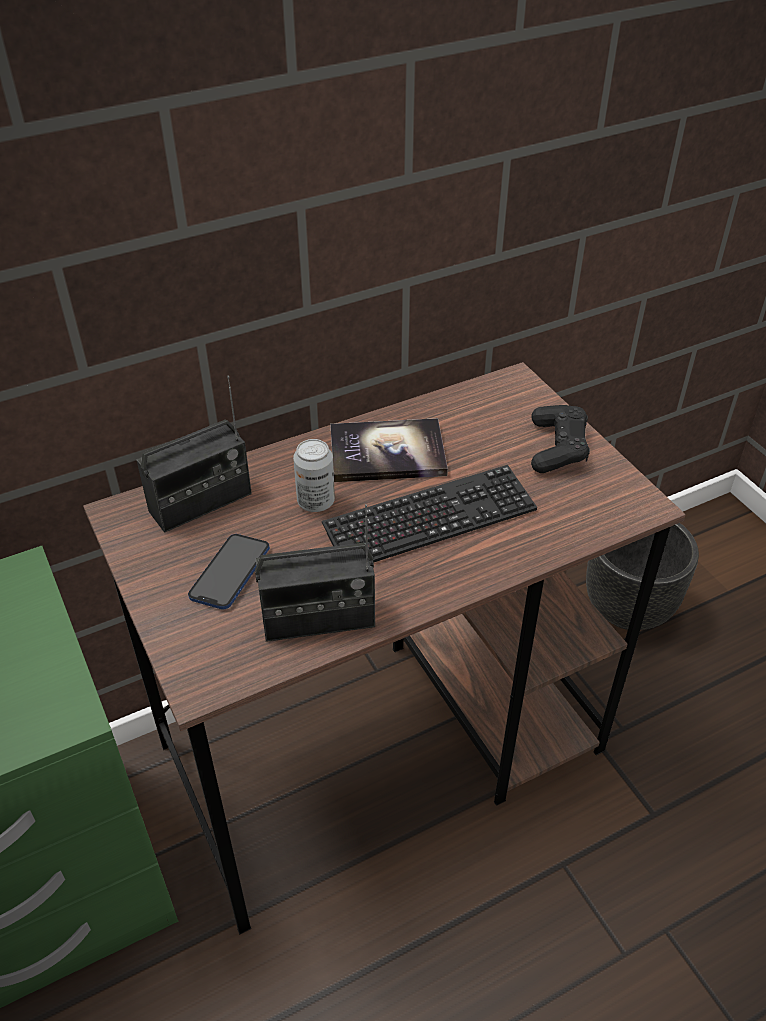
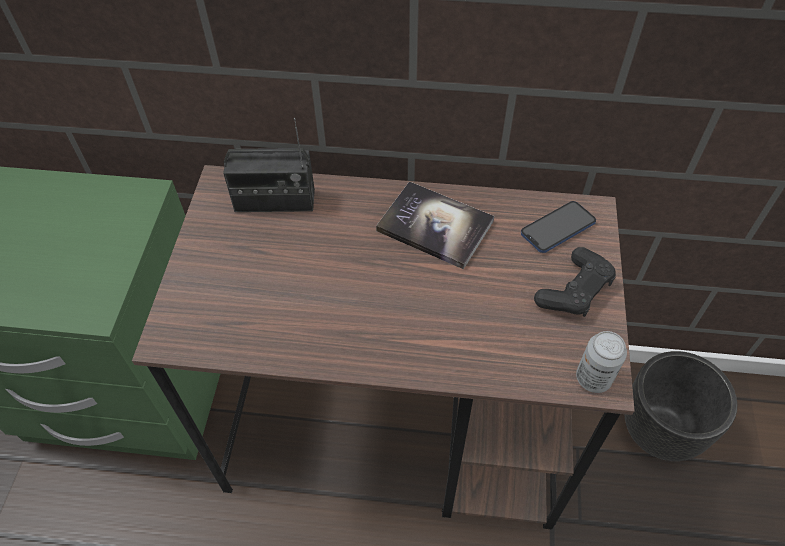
camera: 35 degrees right, 10 degrees up
(230, 573) = (249, 266): phone -> phone (557, 228)
(316, 502) = (350, 241): can -> can (593, 378)
(318, 619) = (275, 335): radio -> none
(430, 520) = (418, 300): keyboard -> none

